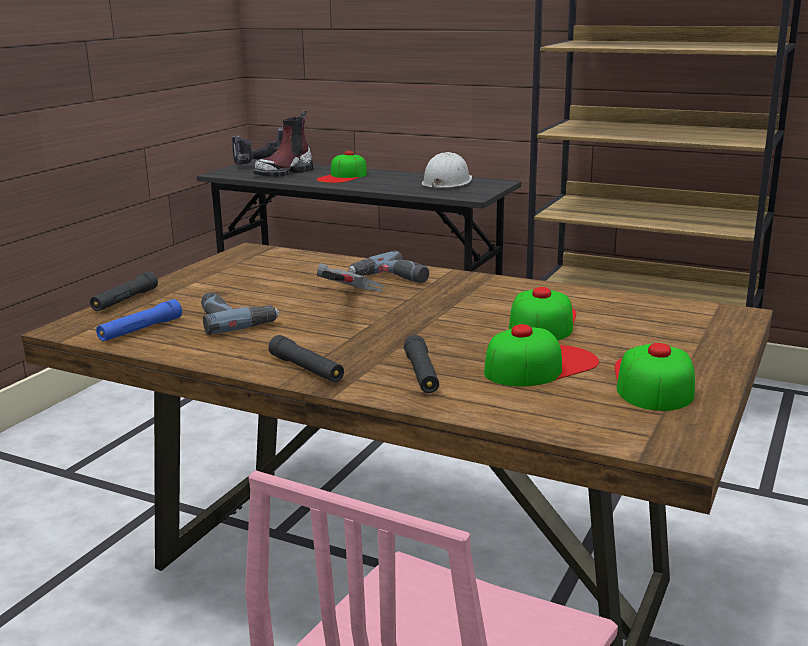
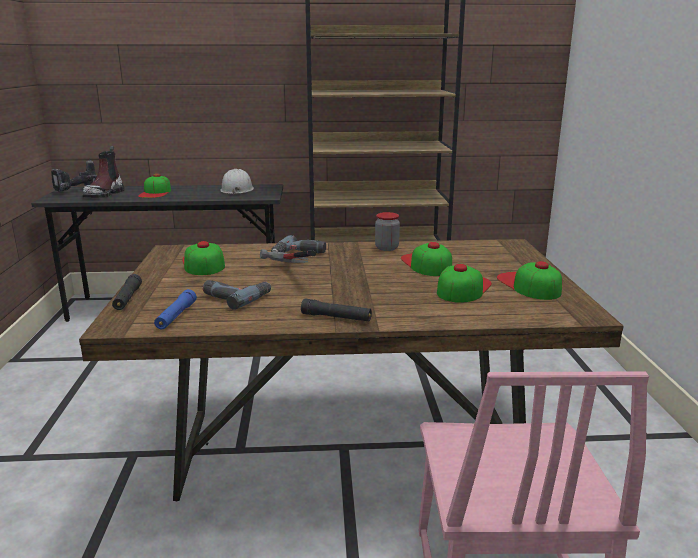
camera: 30 degrees left, 0 degrees up
(261, 272) = (203, 263): none -> cap
(421, 374) = (408, 306): black flashlight -> none
(521, 289) = (386, 248): none -> jar

